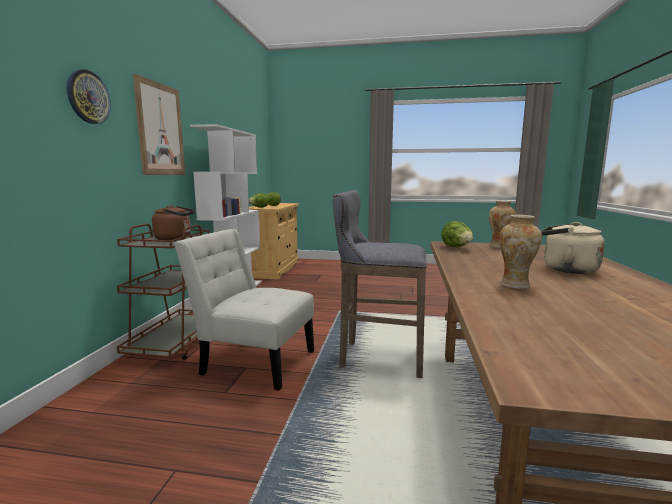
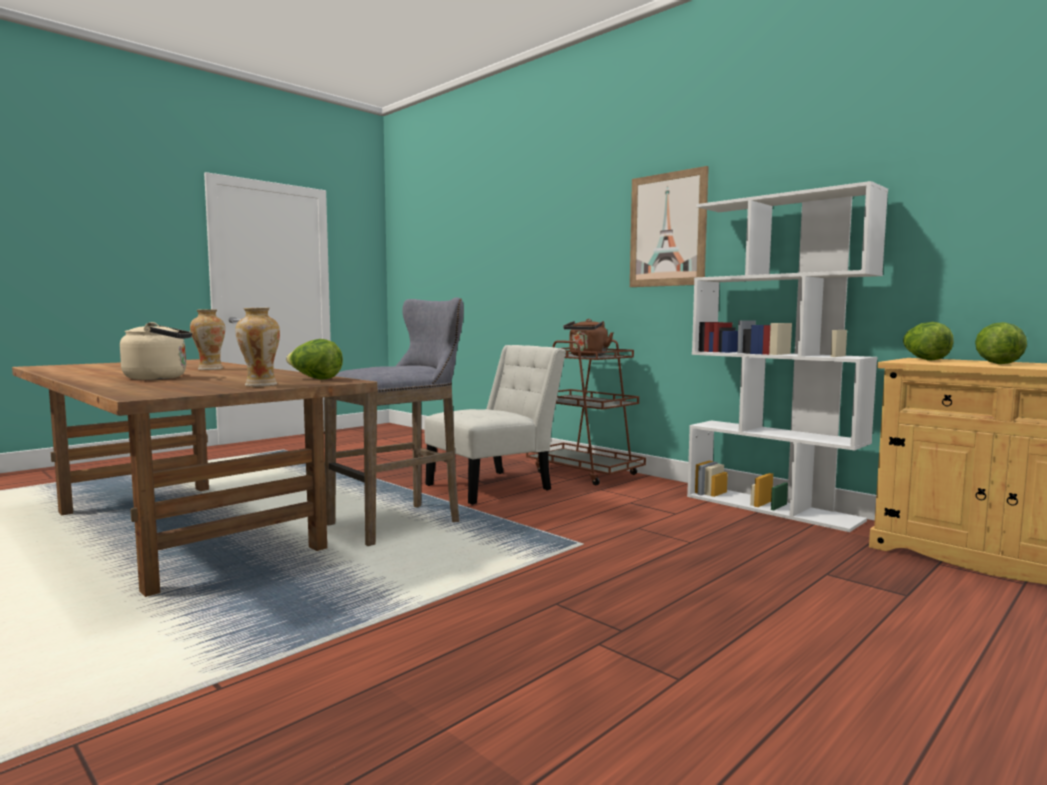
camera: 125 degrees right, 5 degrees down
(88, 97) = (582, 222): wall clock -> none

